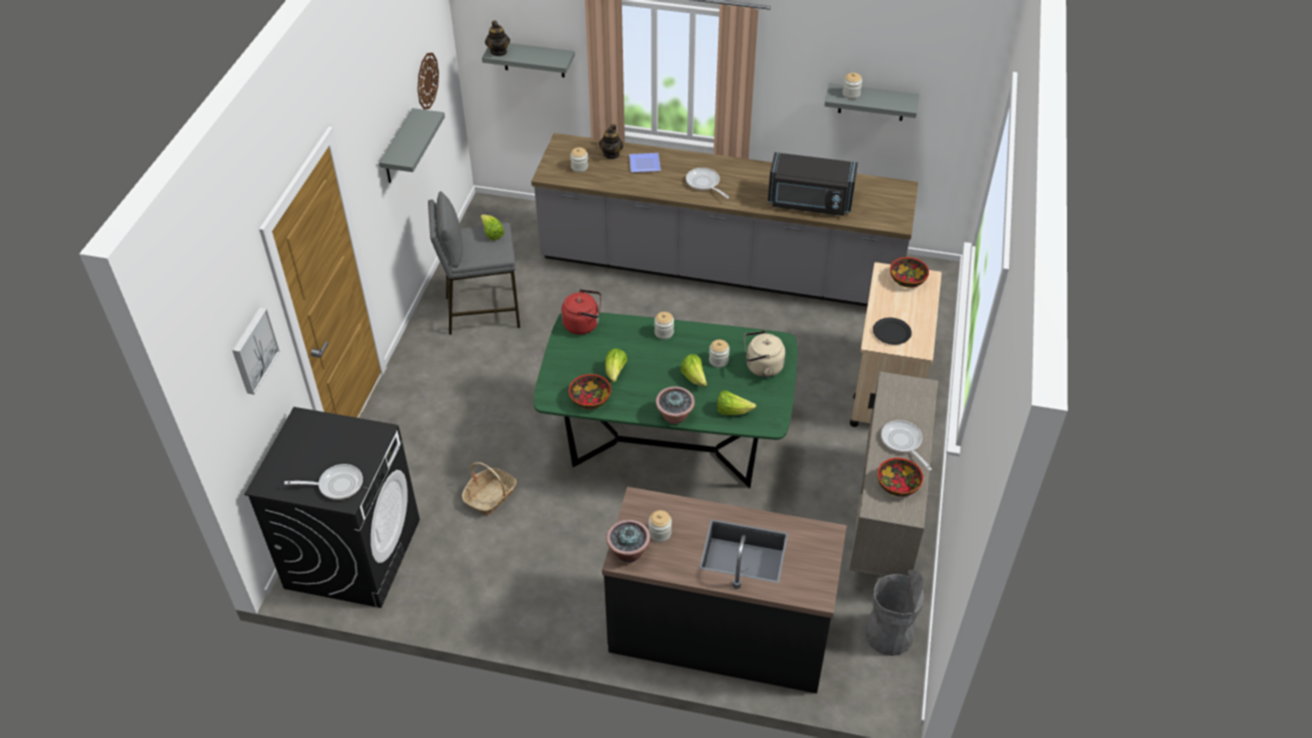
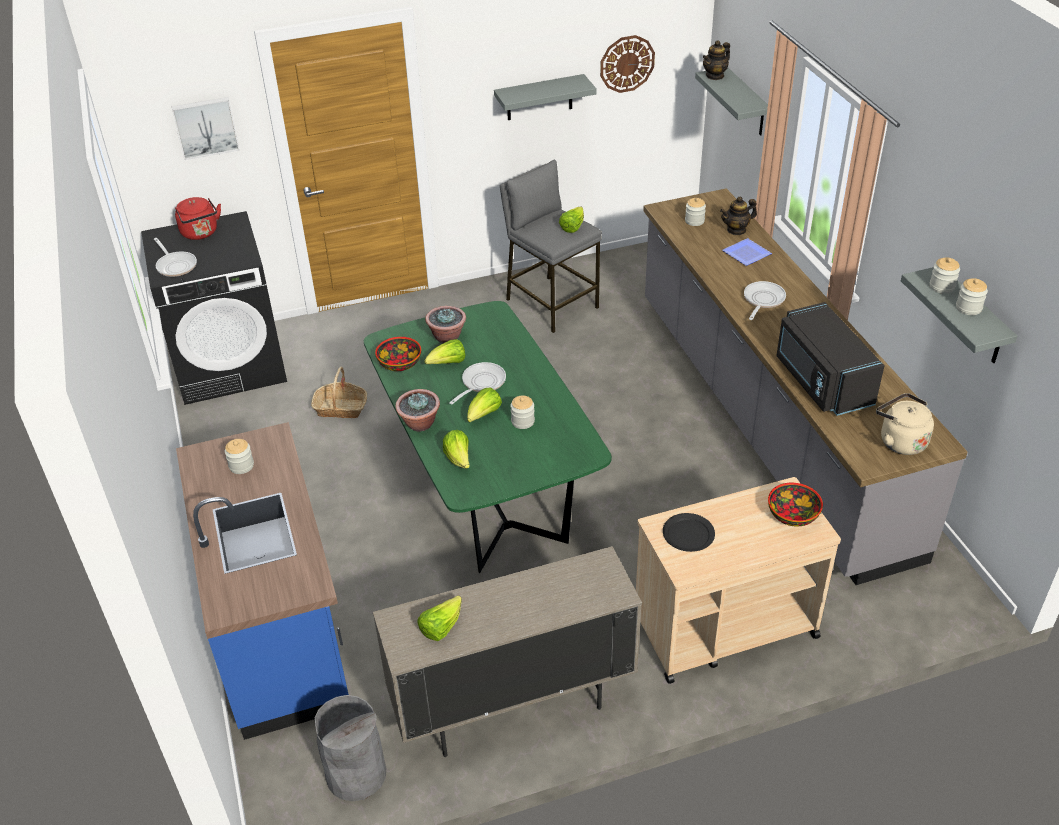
camera: 60 degrees right, 5 degrees down
(583, 324) = (495, 319): red kettle -> red kettle (201, 233)
(628, 552) = (205, 455): potted plant -> potted plant (447, 337)
(664, 332) = (529, 371): jar -> jar (968, 308)
(720, 631) = (280, 628): black counter -> blue counter
(761, 367) = (540, 455): beige kettle -> beige kettle (900, 441)
(898, 486) = (441, 627): bowl -> lettuce
(903, 442) = (512, 607): frying pan -> frying pan (481, 383)

